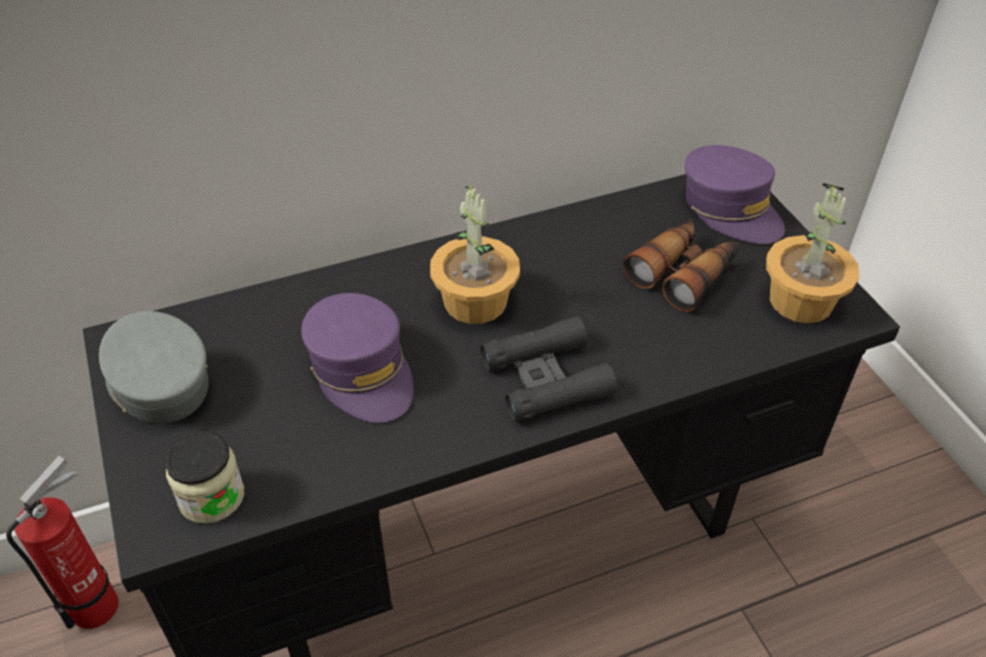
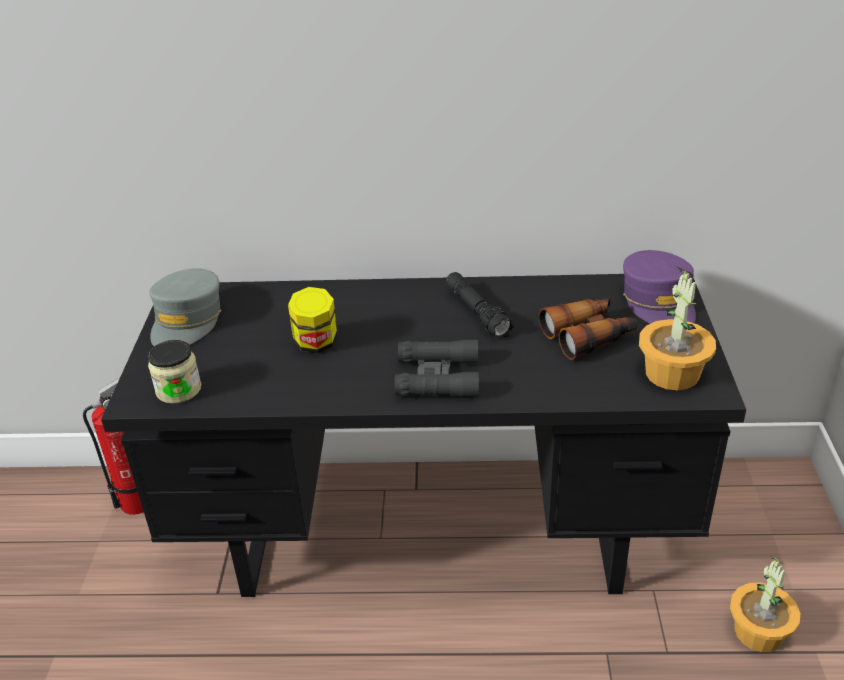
camera: 25 degrees right, 10 degrees down
(157, 381) = (187, 321): grey cap -> grey cap turned 150 degrees counterclockwise
(362, 370) = (316, 344): purple cap -> jar
(474, 302) = (419, 321): potted plant -> potted plant (758, 632)
(537, 272) = (477, 313): none -> black flashlight

